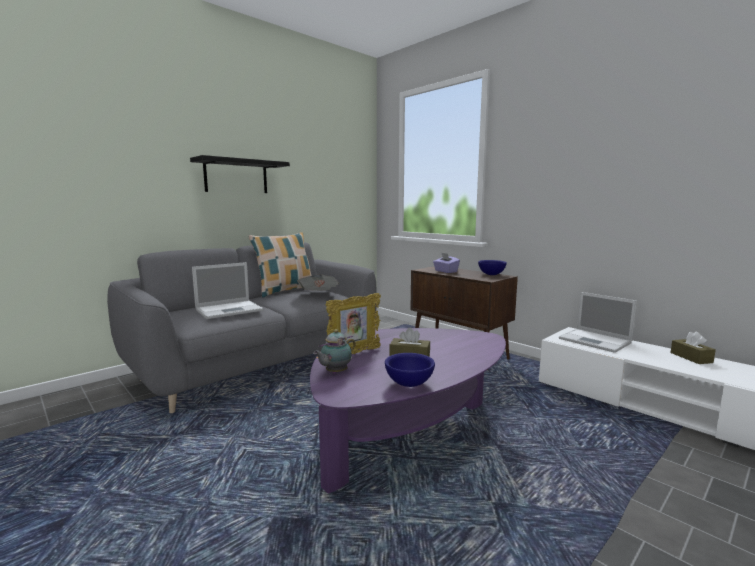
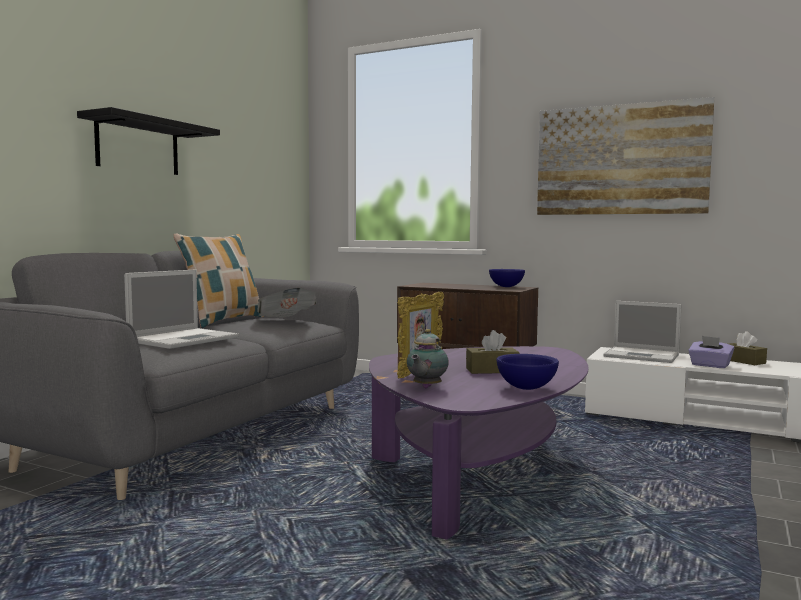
camera: 20 degrees left, 5 degrees down
(445, 271) = (445, 286): purple tissue box -> purple tissue box (710, 365)
(594, 172) = (620, 160): none -> picture

